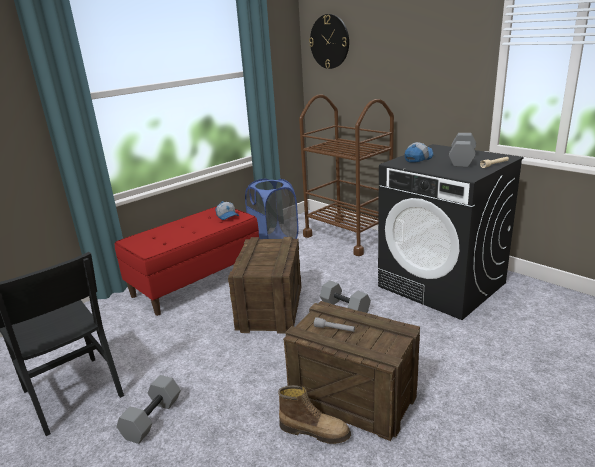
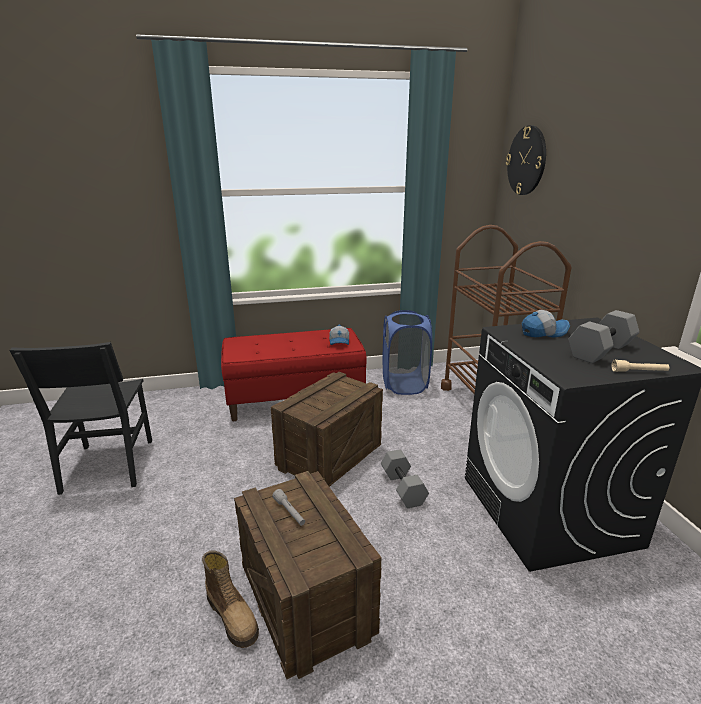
camera: 30 degrees right, 0 degrees up
(152, 417) = (131, 519): grey dumbbell -> none

